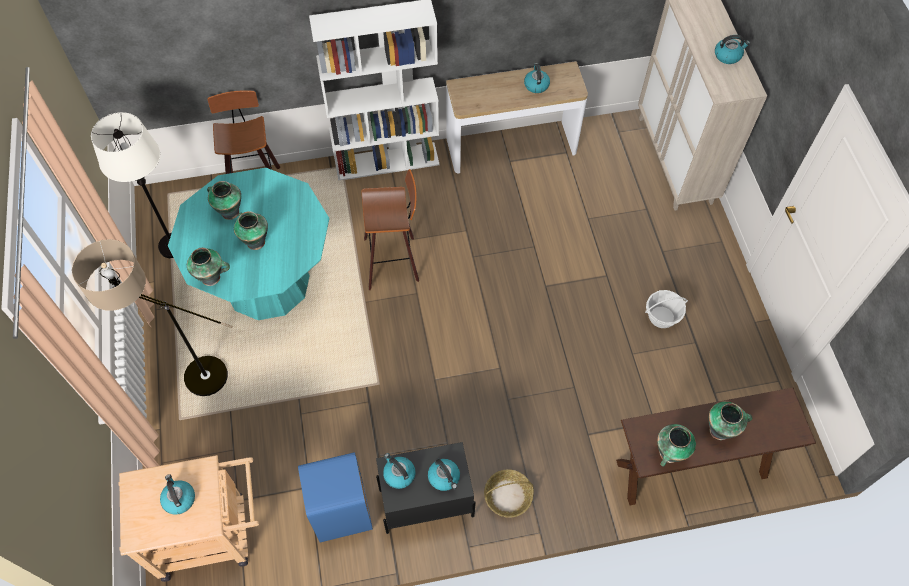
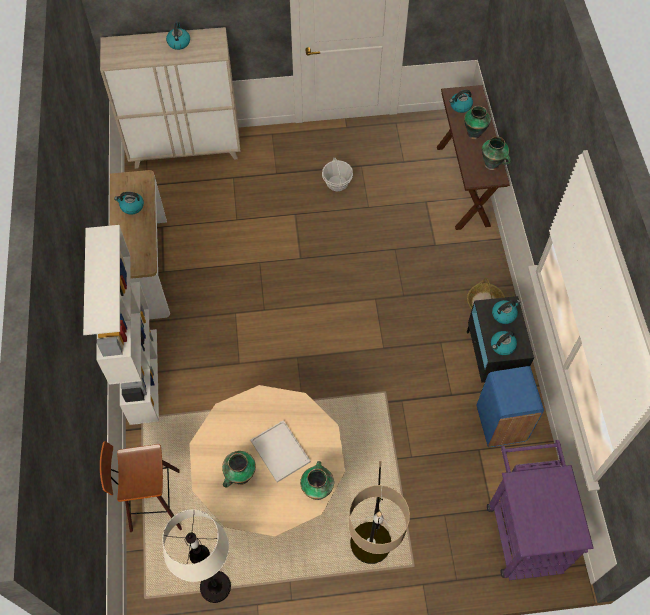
camera: 85 degrees left, 0 degrees up
(179, 499) = (543, 501): kettle -> kettle (460, 106)
(213, 535) = (522, 529): beige cart -> purple cart
(255, 241) = (279, 451): vase -> white tray
(267, 283) = (271, 489): turquoise dining table -> beige dining table
(393, 260) = (259, 375): stool -> none

